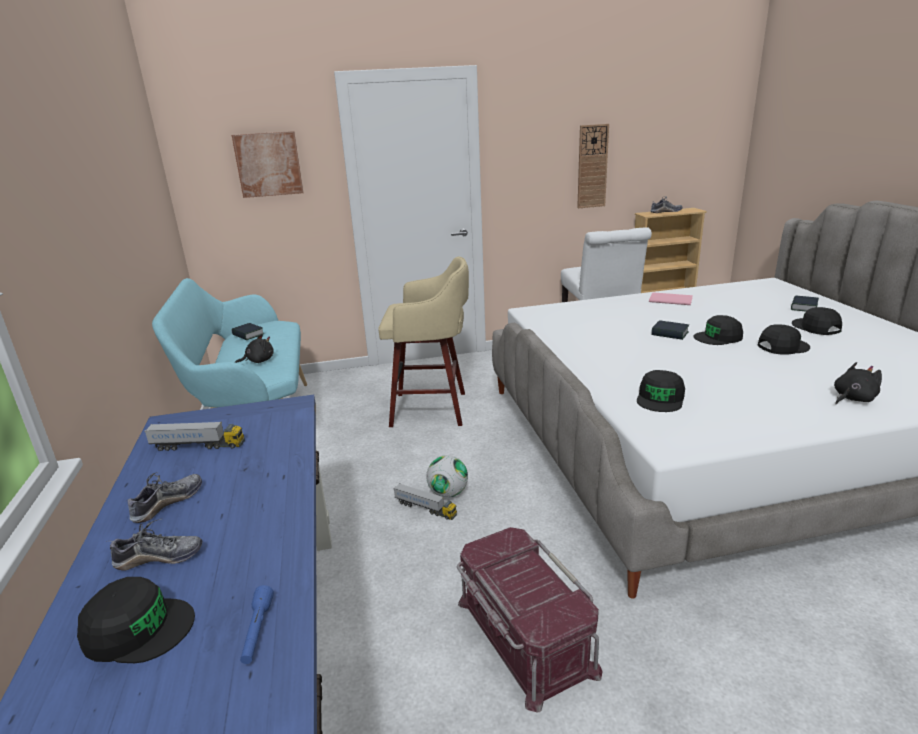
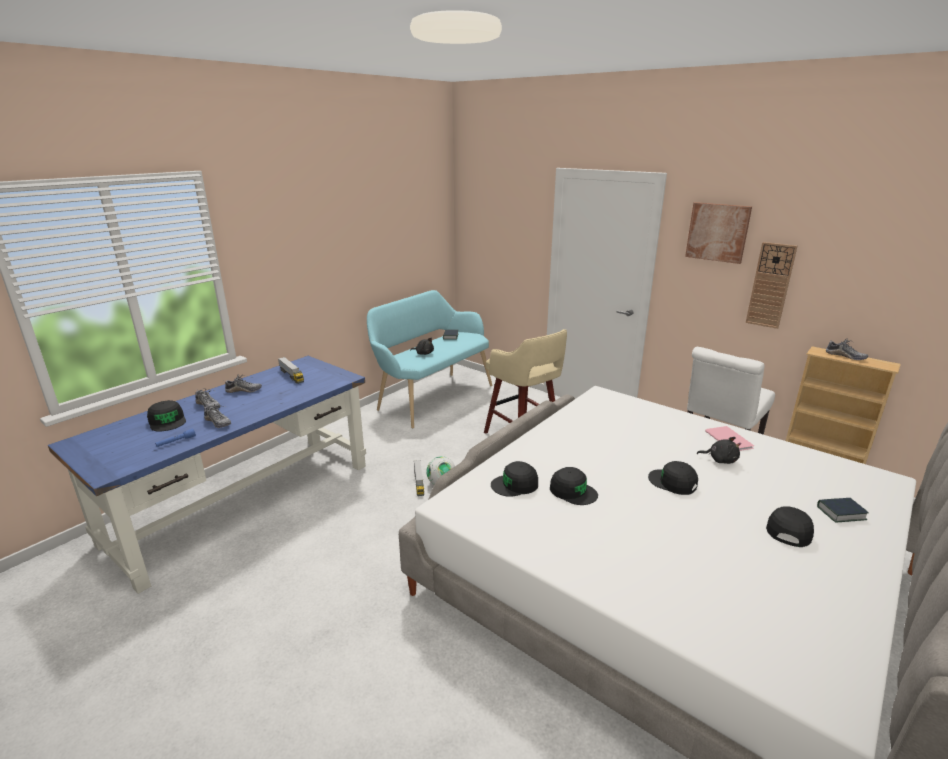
camera: 50 degrees right, 0 degrees up
(253, 558) = (218, 422): none -> shoe
(268, 164) = (506, 227): picture -> picture (717, 232)
(523, 636) = (345, 562): red storage box -> none
(669, 334) = (645, 459): book -> none
(782, 346) = (702, 519): black cap -> black cap (573, 491)
(852, 398) = (629, 576): black plush toy -> black plush toy (720, 460)

